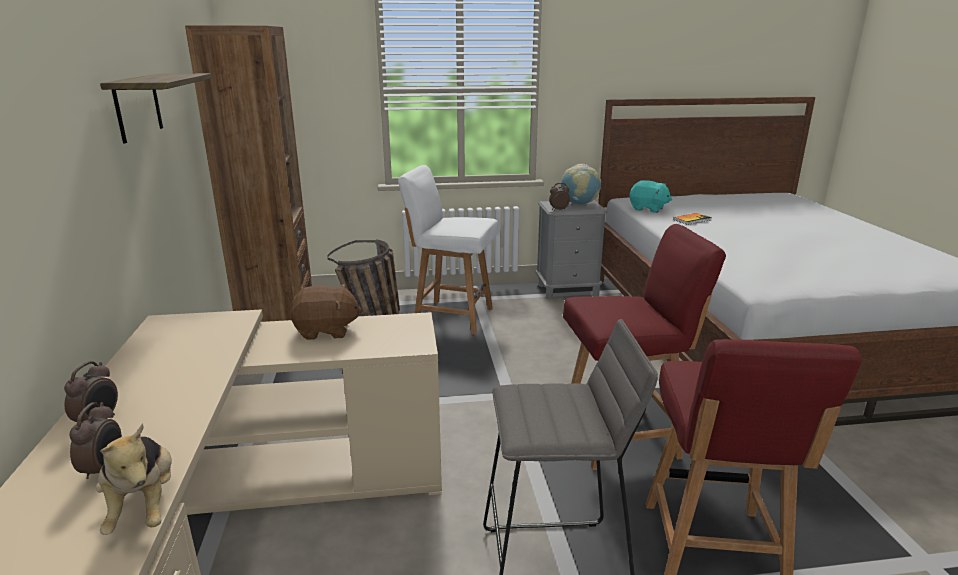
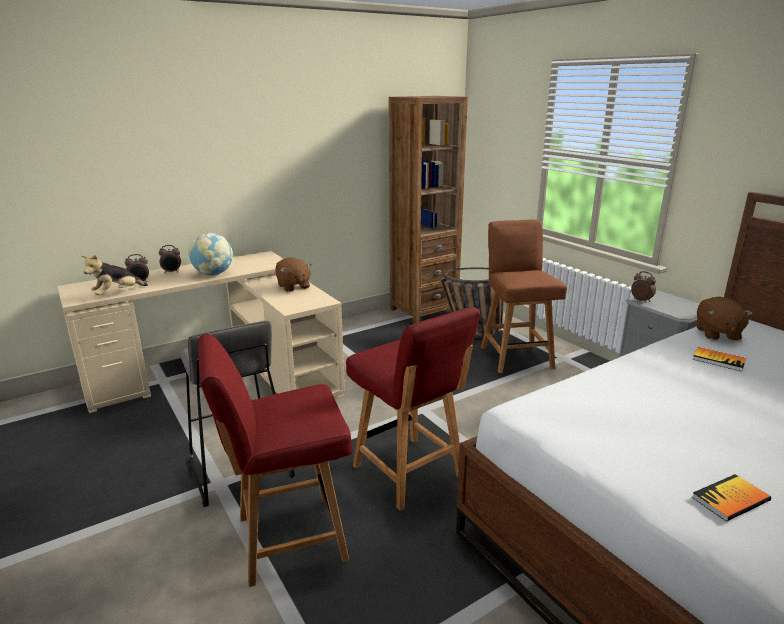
camera: 65 degrees right, 0 degrees up
(138, 107) = (309, 143): shelf -> none
(451, 316) = (516, 356): white chair -> brown chair
(579, 203) = (684, 305): globe -> globe (213, 274)
(648, 209) = (717, 334): turquoise plush toy -> brown plush toy
(877, 266) = (730, 499): none -> book

